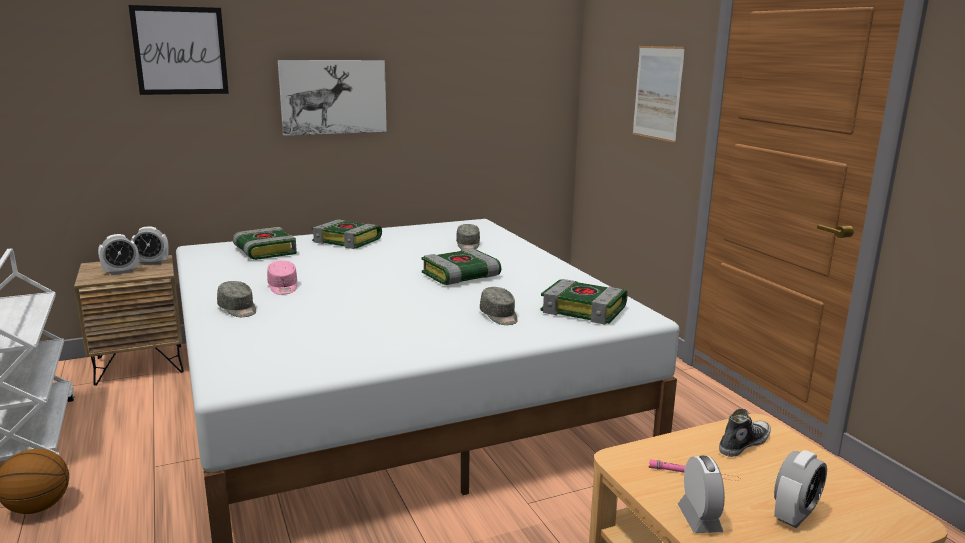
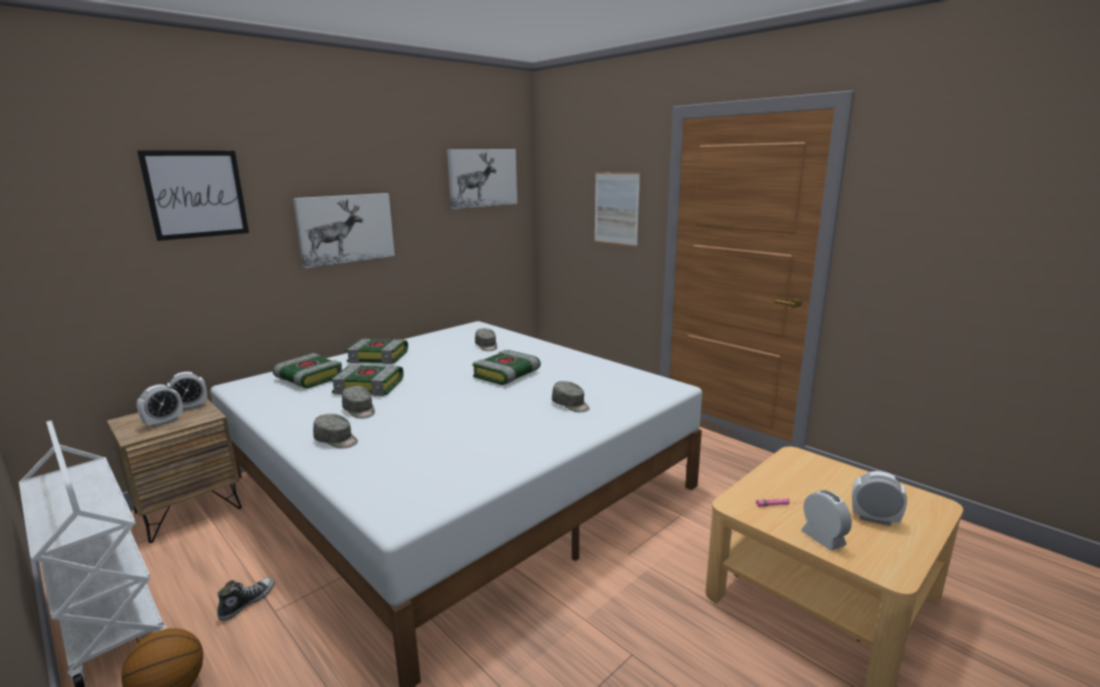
camera: 20 degrees left, 0 degrees up
(283, 287) = (360, 410): pink cap -> grey cap
(507, 48) = (482, 178): none -> picture
(585, 310) = (628, 388): book -> book (370, 386)
(743, 444) = (799, 472): shoe -> shoe (247, 602)
(794, 515) = (874, 519): alarm clock -> alarm clock turned 90 degrees counterclockwise

